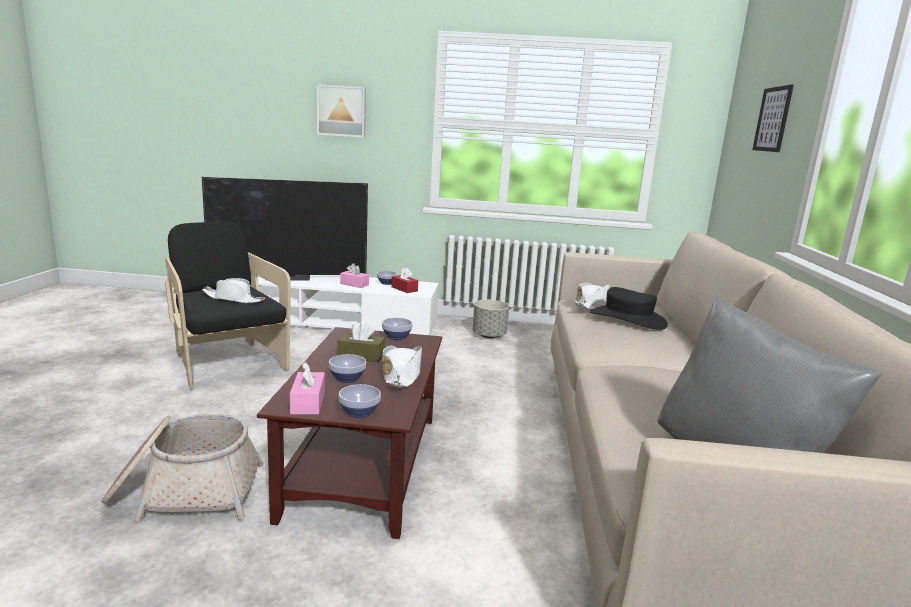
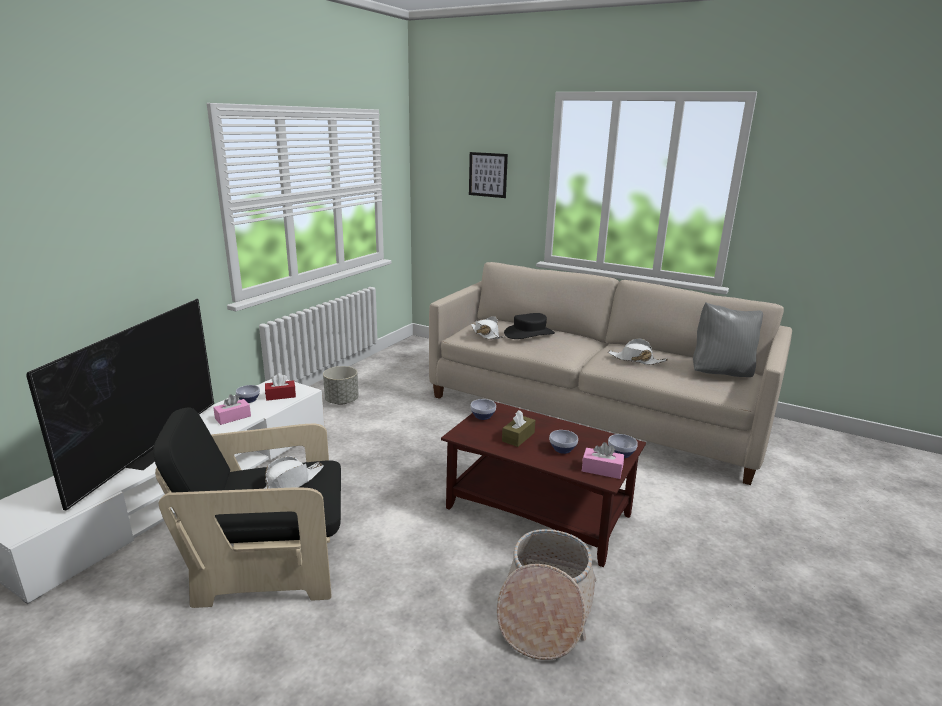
camera: 65 degrees left, 5 degrees up
(342, 111) = (114, 215): picture -> none
(401, 374) = (561, 429): white hat -> white hat (636, 360)

